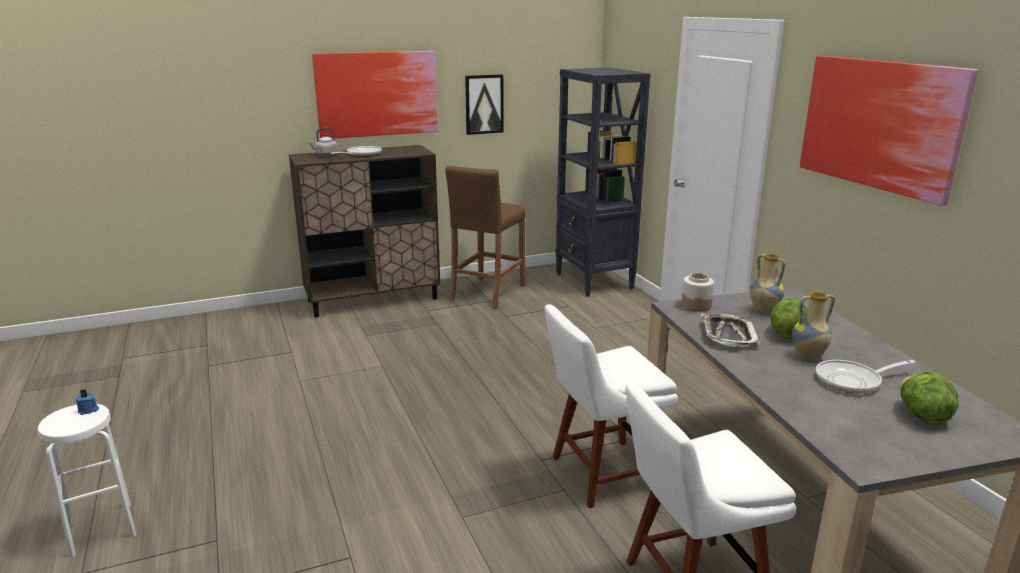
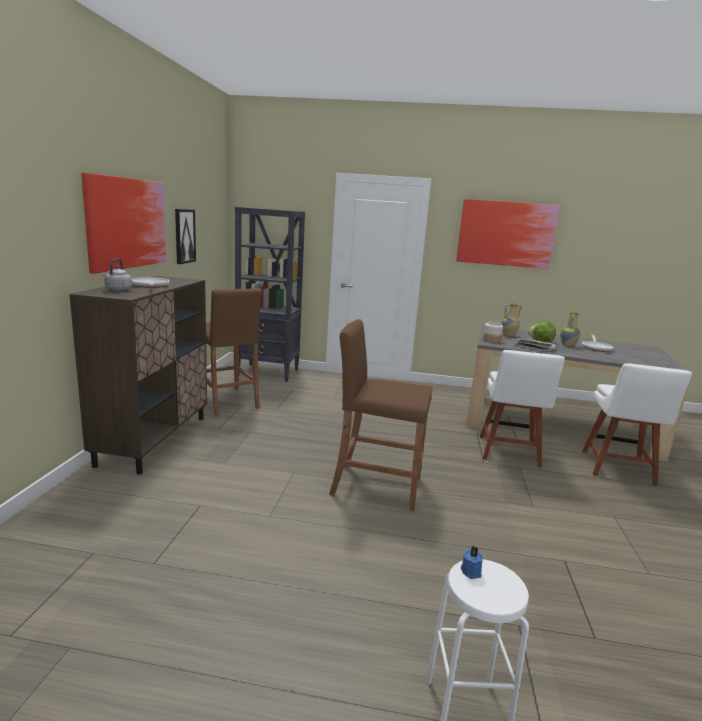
camera: 60 degrees left, 5 degrees down
(400, 409) = (375, 486): none -> brown stool
(922, 416) = (632, 351): lettuce -> none

